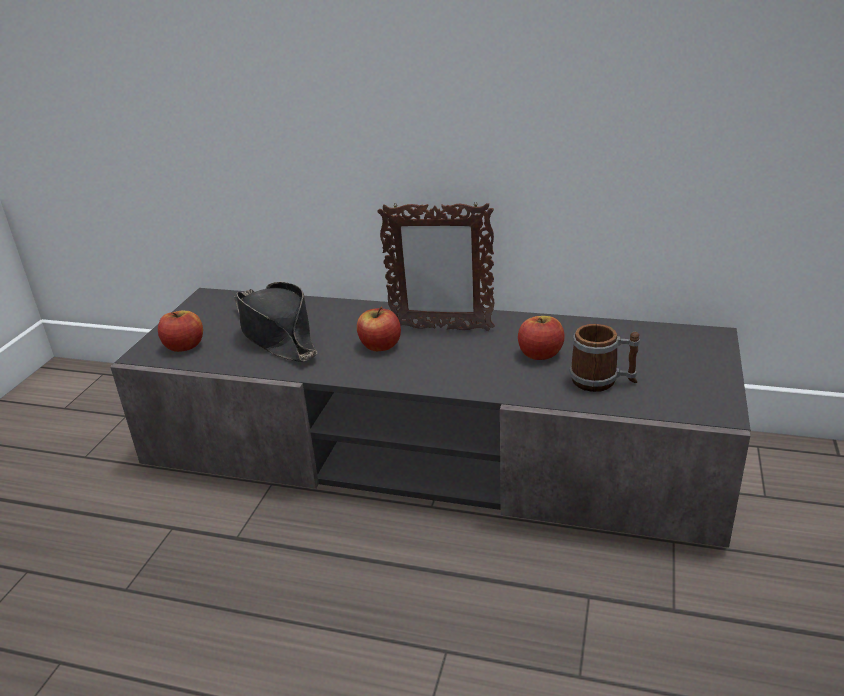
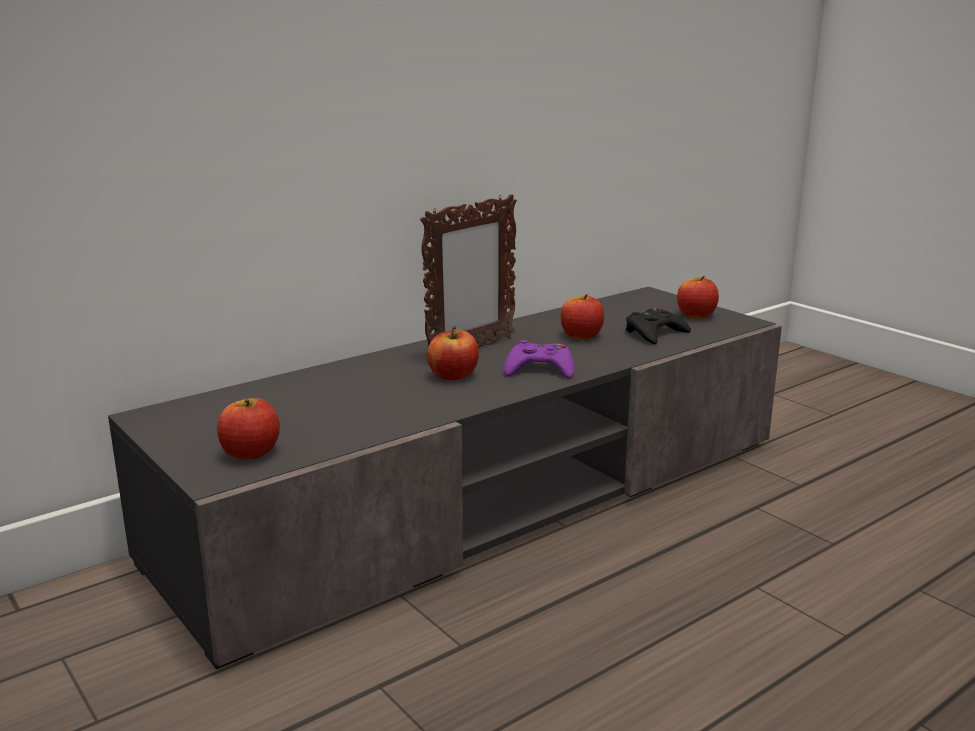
camera: 55 degrees left, 10 degrees down
(276, 334) = (329, 406): black hat -> none
(438, 369) = (539, 369): none -> purple game controller
(602, 381) = (655, 333): mug -> black game controller
(691, 381) = (696, 315): none -> apple

